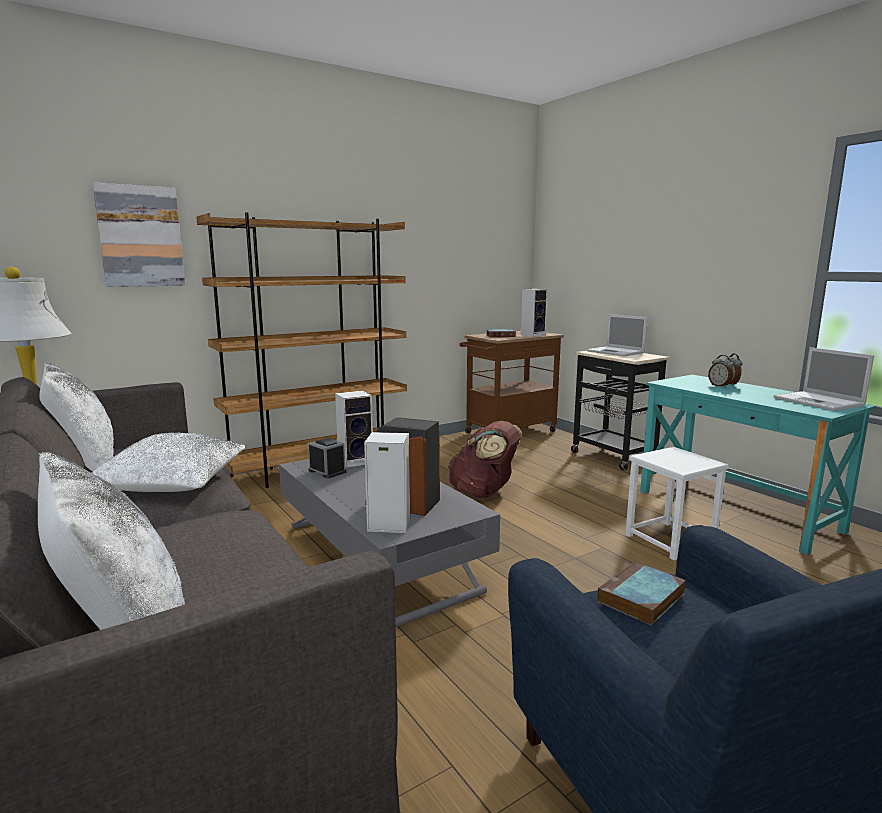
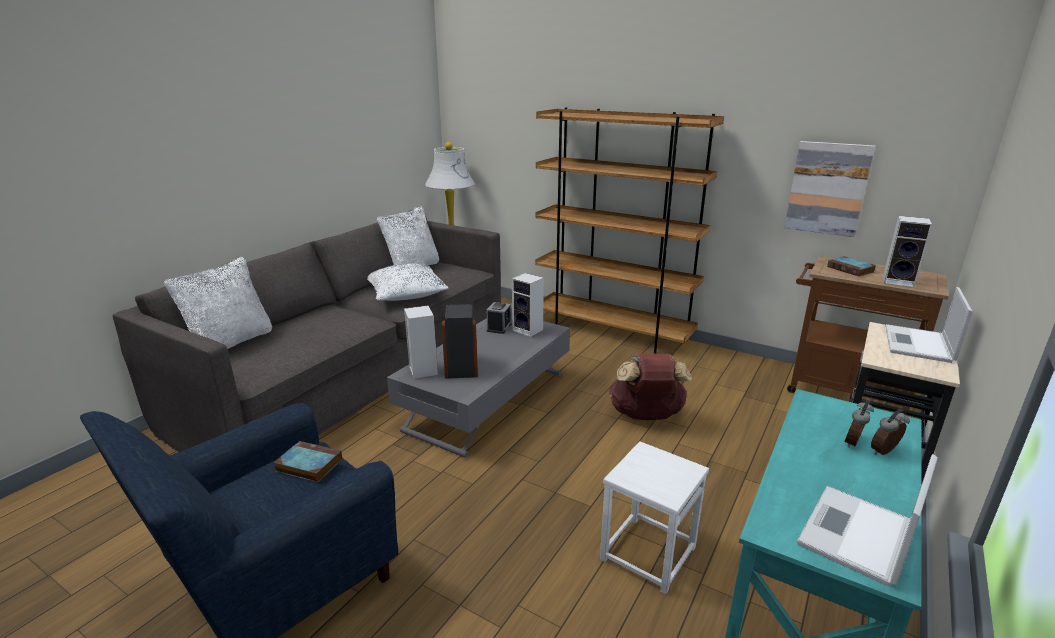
camera: 65 degrees right, 10 degrees up
(140, 236) = (524, 123): picture -> picture (827, 188)

